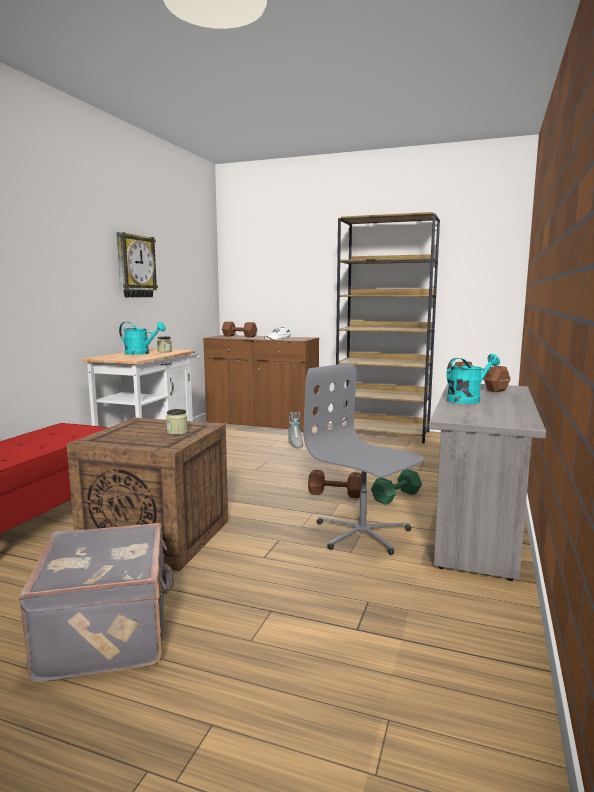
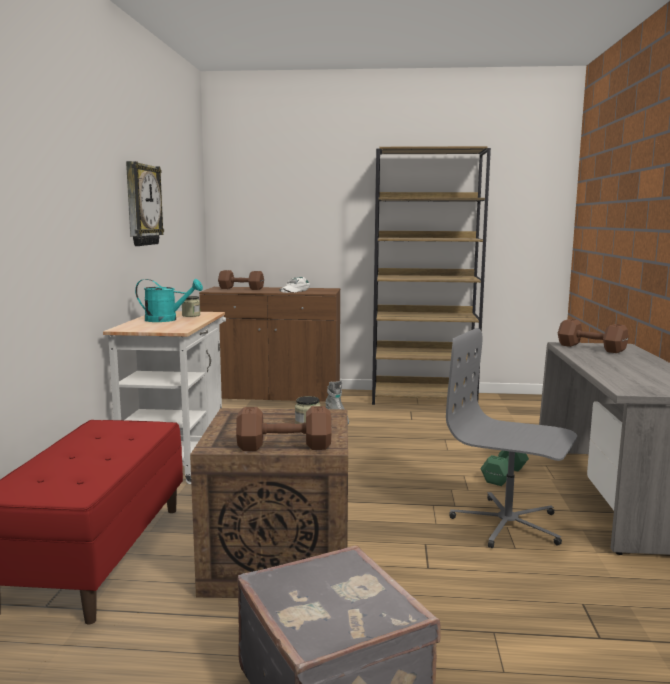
camera: 15 degrees left, 0 degrees up
(334, 493) = (436, 479): brown dumbbell -> brown dumbbell (282, 446)
(467, 400) = (607, 364): turquoise watering can -> none

